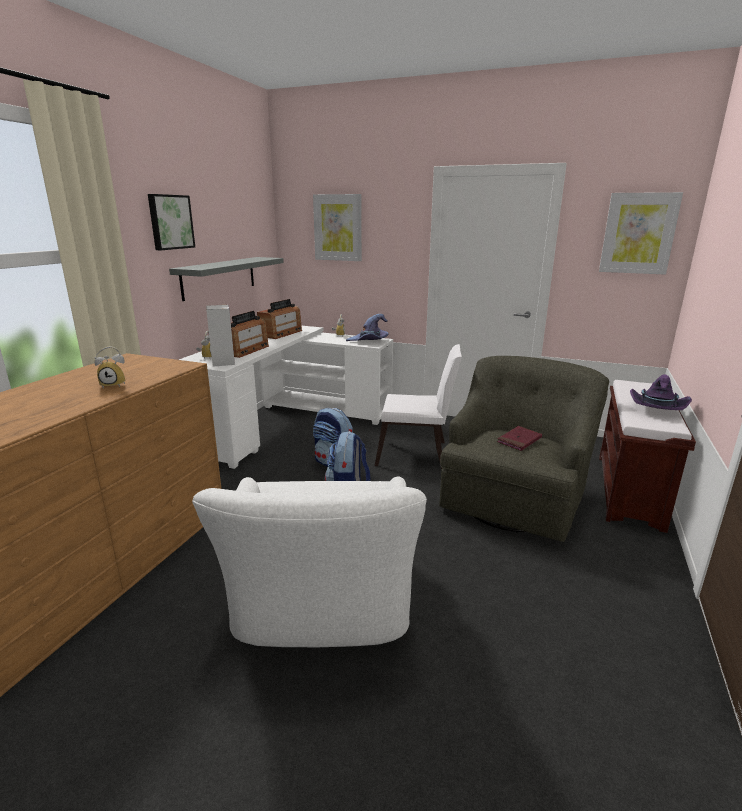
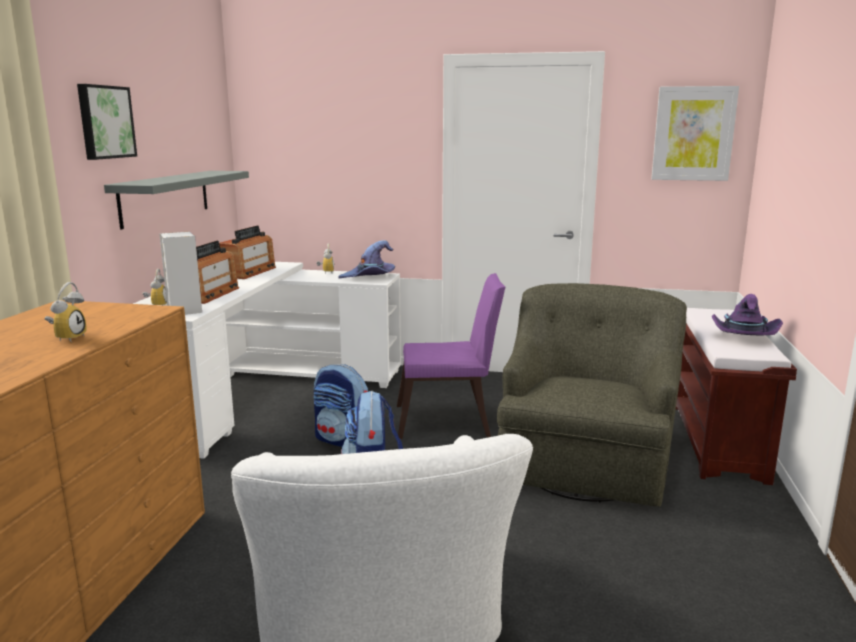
camera: 10 degrees left, 5 degrees down
(115, 385) = (68, 338): alarm clock -> alarm clock turned 60 degrees counterclockwise
(338, 228) = (319, 131): picture -> none
(417, 455) = (449, 421): white chair -> purple chair
(519, 440) = (591, 385): red book -> none

